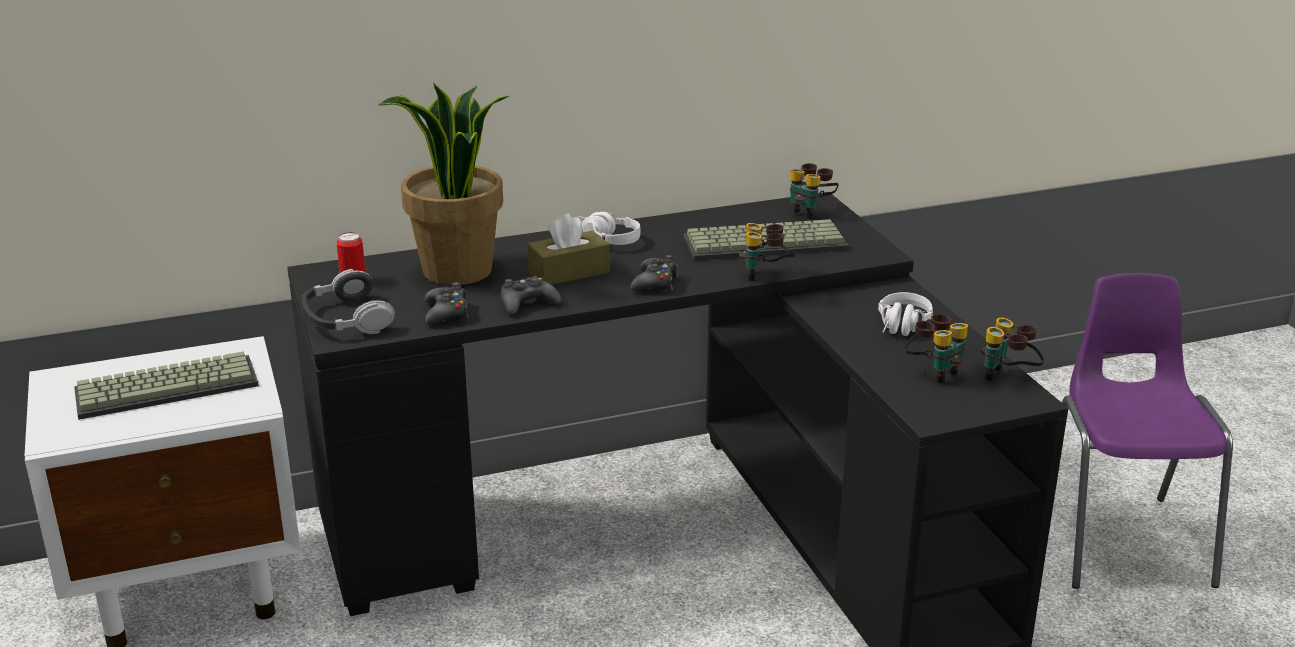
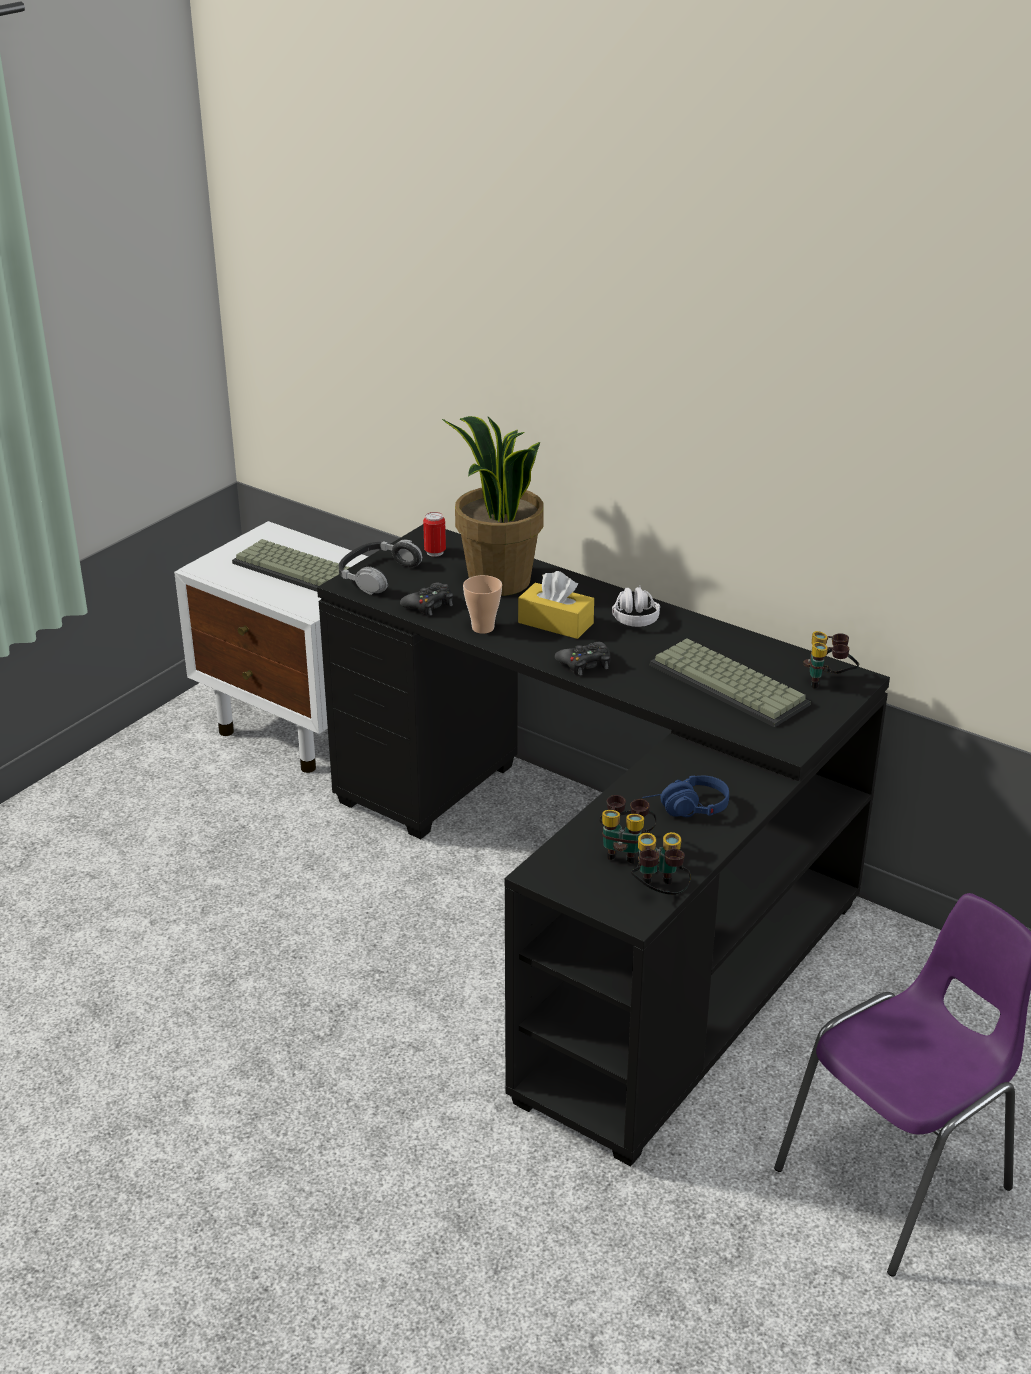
camera: 55 degrees right, 5 degrees up
(527, 303) = (483, 628): black game controller -> cup
(569, 272) = (555, 623): brown tissue box -> yellow tissue box
(766, 276) = (665, 706): binoculars -> none
(901, 328) = (686, 809): white headphones -> blue headphones

